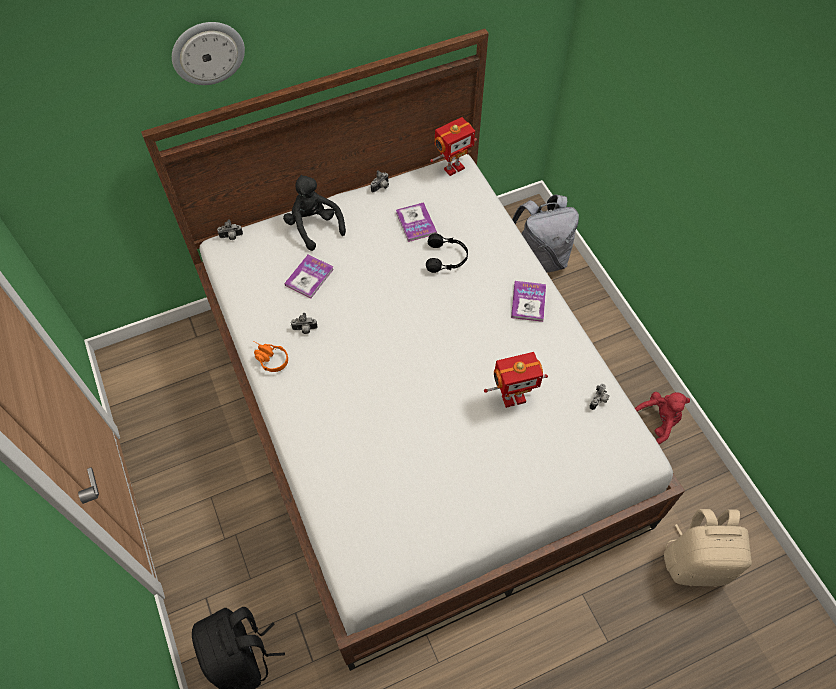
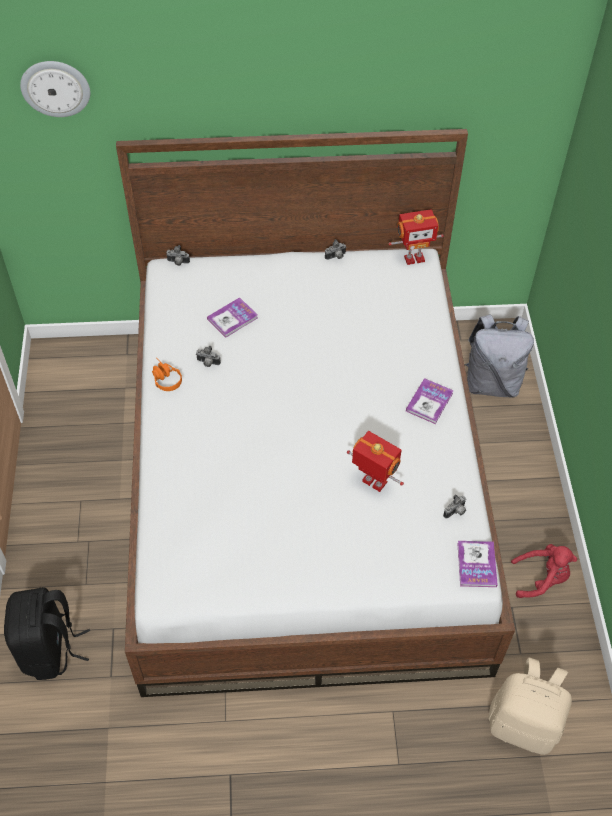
camera: 20 degrees right, 5 degrees down
(207, 52) = (190, 86): wall clock -> wall clock (55, 88)
(314, 226) = (257, 274): black plush toy -> none
(416, 223) = (354, 298): book -> book (476, 564)
(446, 258) = (368, 339): black headphones -> none
(513, 397) = (373, 483): toy robot -> toy robot turned 150 degrees counterclockwise

